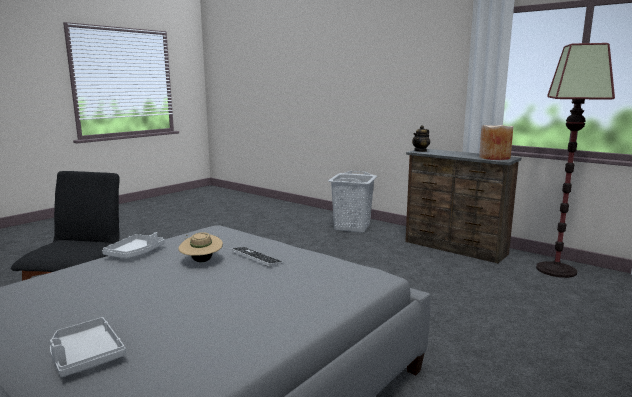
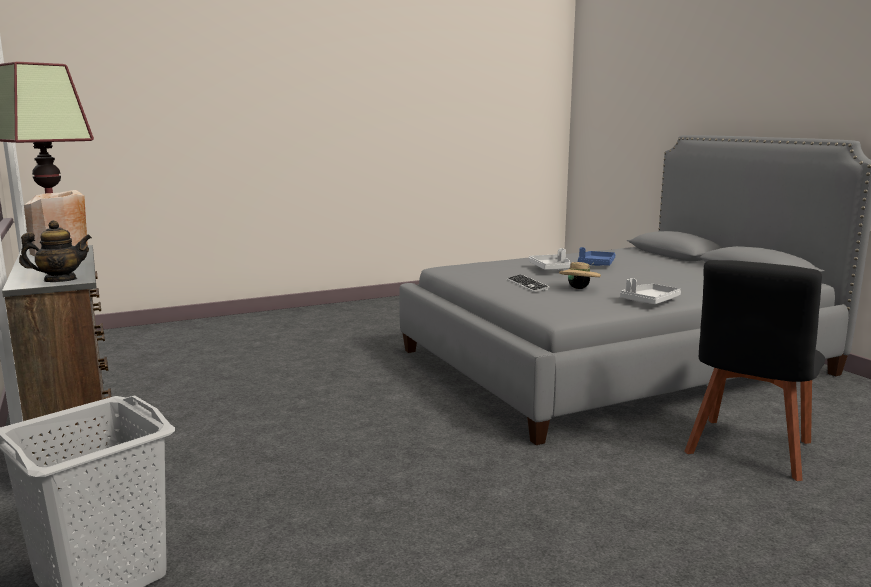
camera: 155 degrees left, 0 degrees up
(85, 356) = (641, 262): grey tray -> grey tray (551, 268)
(175, 323) = (596, 264): none -> blue tray

